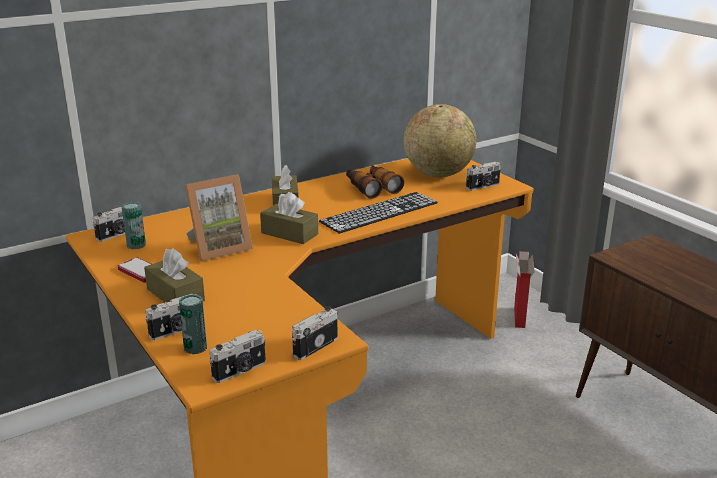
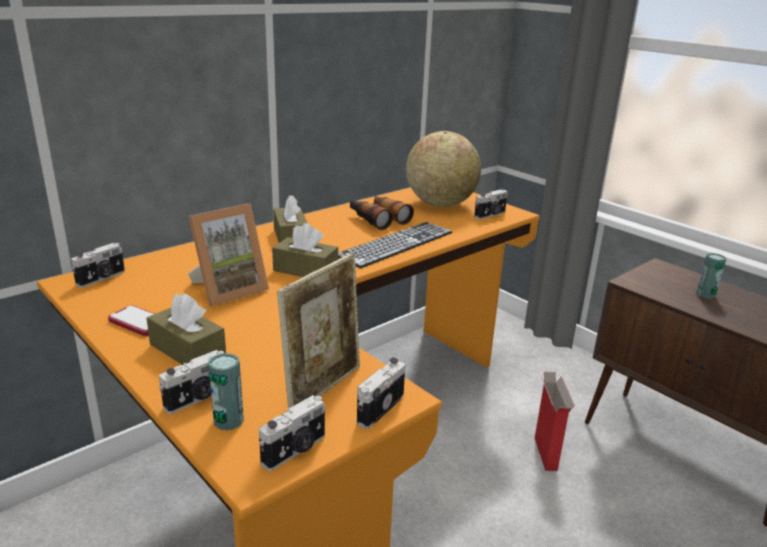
camera: 10 degrees left, 0 degrees up
(136, 245) = (127, 290): can -> can (705, 294)
(275, 329) = (323, 388): none -> picture frame
(519, 317) = (507, 344): cardboard box -> cardboard box (545, 453)

